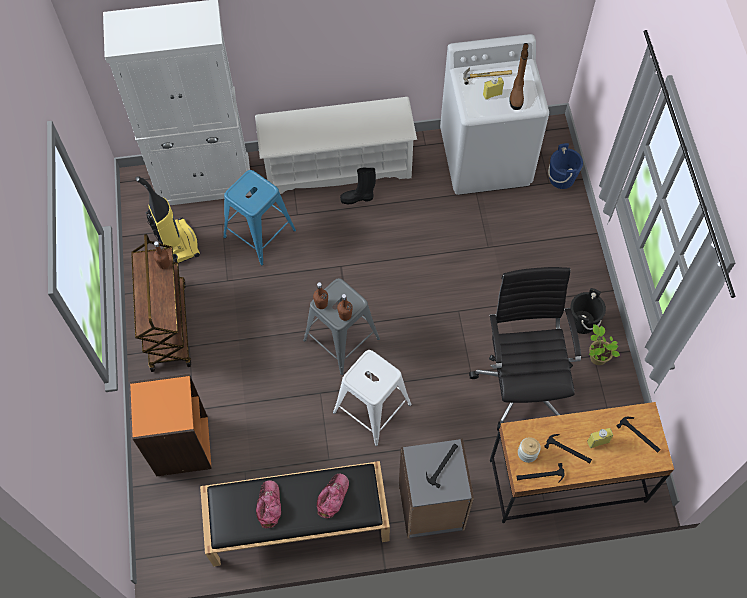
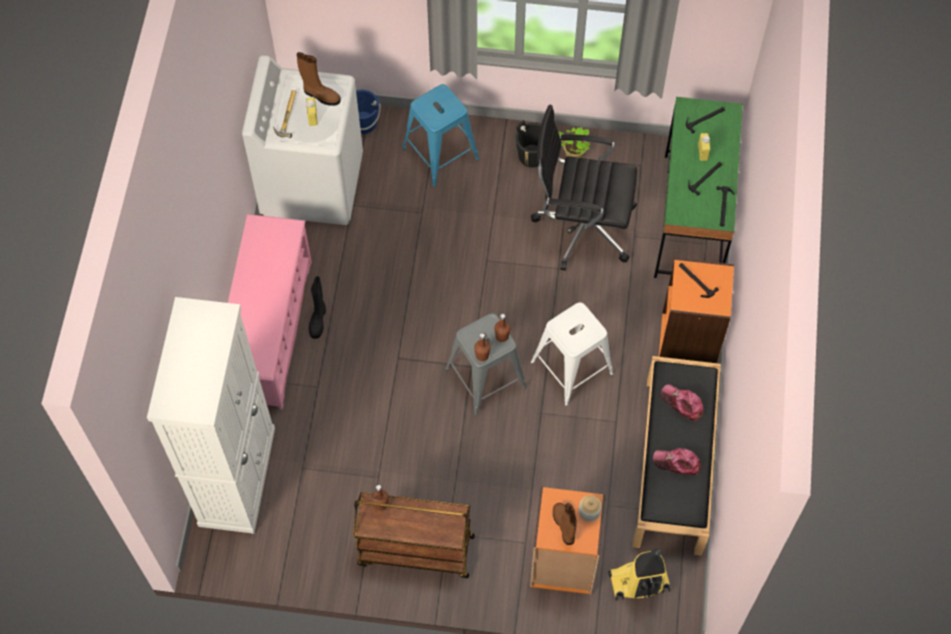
camera: 75 degrees left, 0 degrees up
(154, 403) = (564, 526): none -> brown boot
(178, 242) = (310, 520): vacuum cleaner -> vacuum cleaner (638, 583)
(259, 234) = (329, 431): blue stool -> blue stool (441, 154)
(338, 166) = (269, 330): white shoe rack -> pink shoe rack
(431, 507) = (689, 341): grey bookcase -> orange bookcase
(527, 453) = (699, 210): jar -> jar (589, 512)
(567, 481) = (691, 219): brown desk -> green desk

